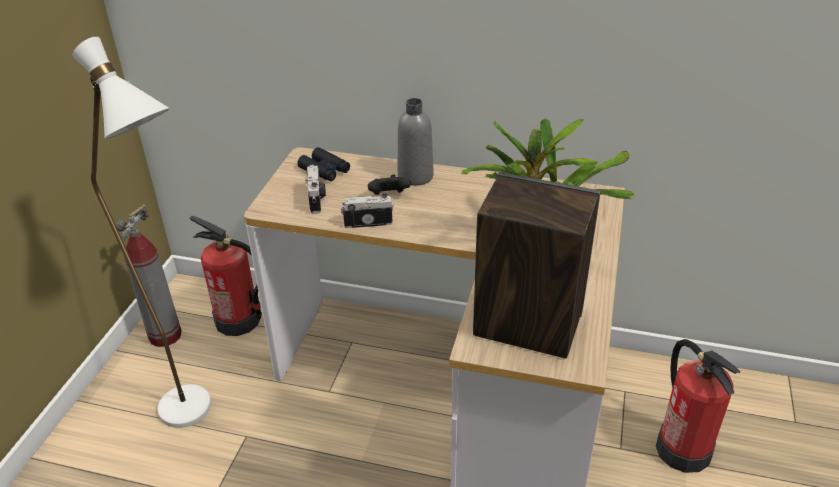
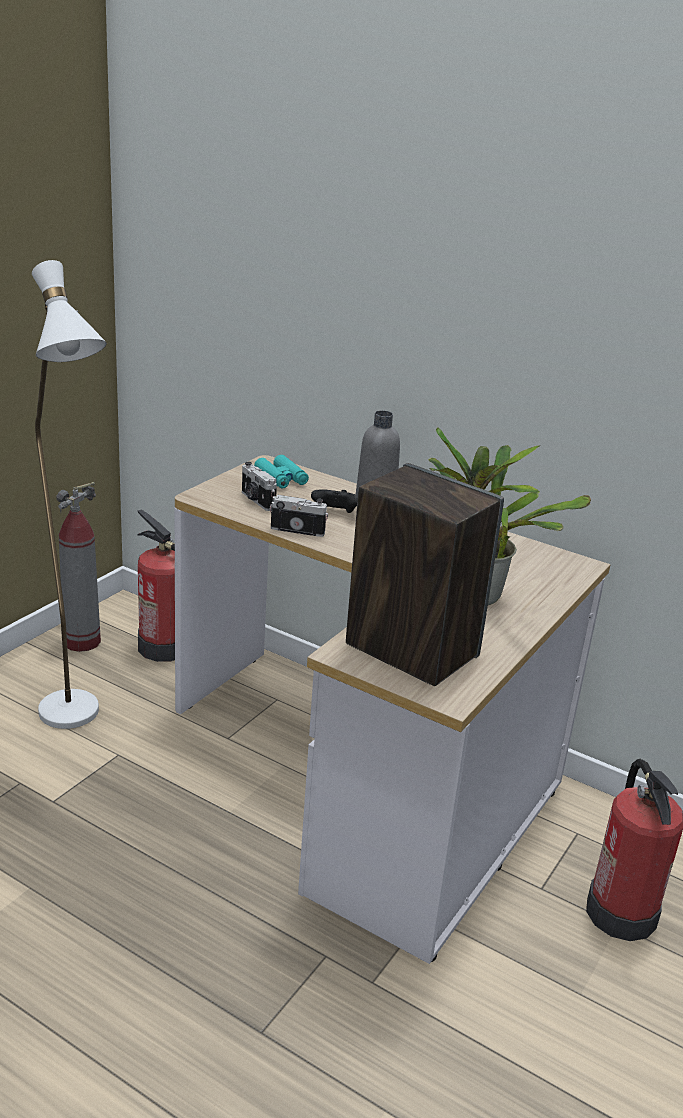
camera: 15 degrees right, 10 degrees down
(317, 200) = (256, 500): camera -> camera turned 135 degrees clockwise
(325, 170) = (281, 479): black binoculars -> turquoise binoculars

